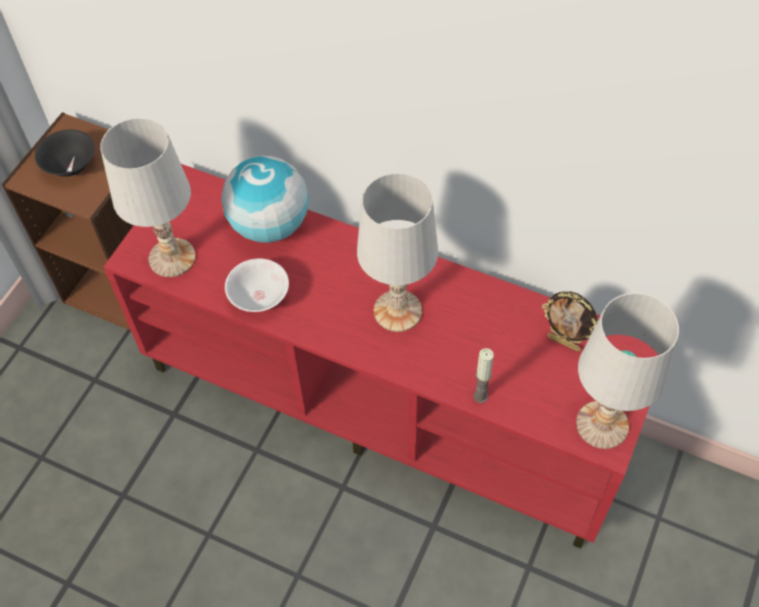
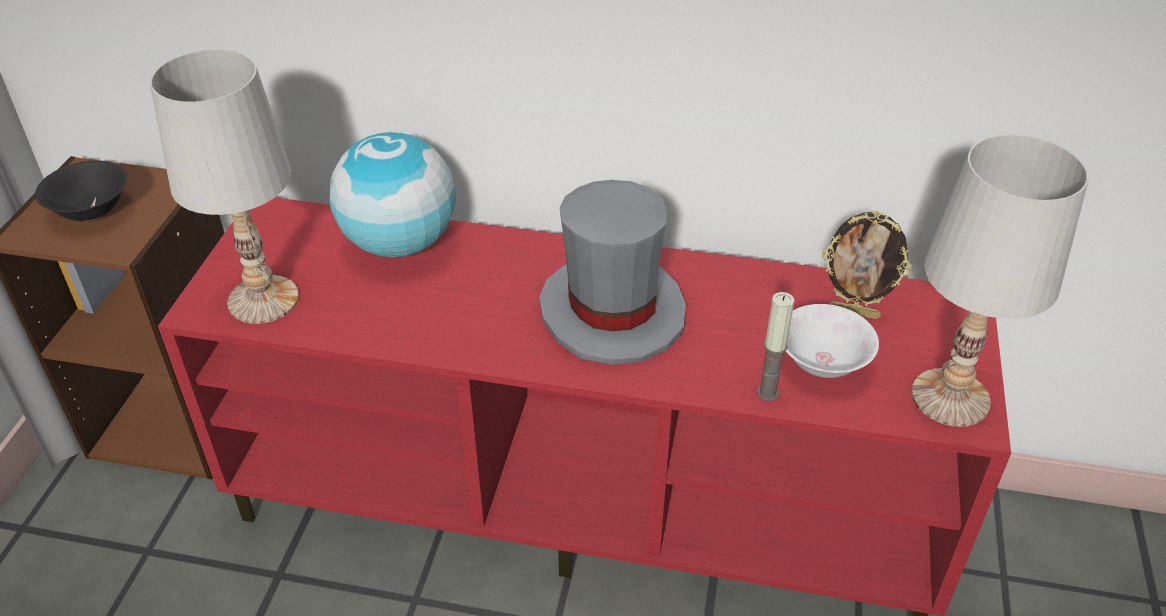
camera: 15 degrees left, 15 degrees down
(259, 297) = (406, 327): white bowl -> white bowl (823, 363)
(398, 310) = (613, 311): white table lamp -> grey hat

